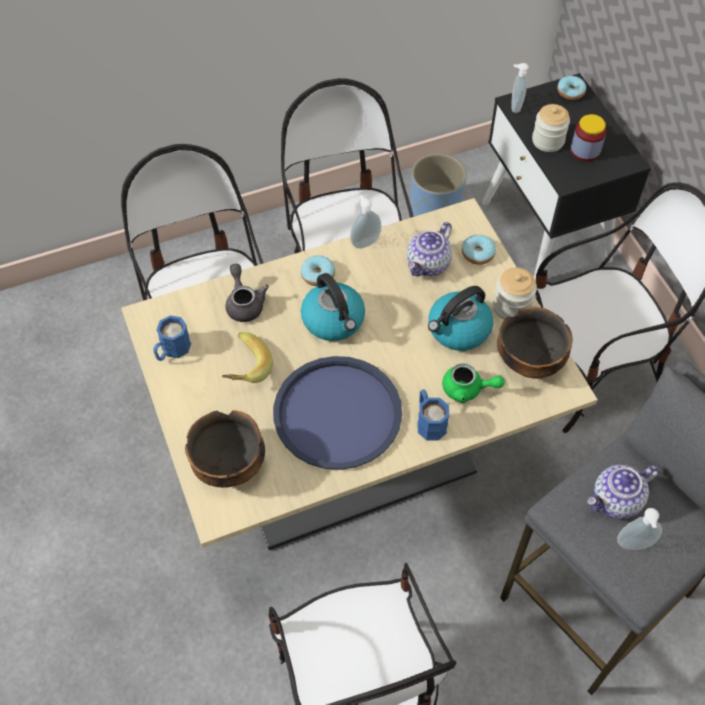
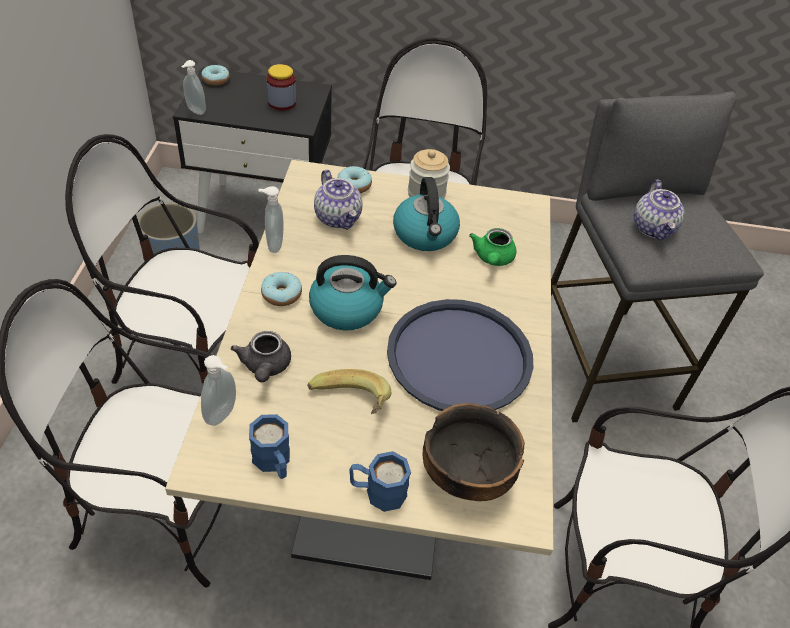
camera: 65 degrees left, 10 degrees down
(244, 303) = (265, 367): grey teapot -> grey teapot turned 105 degrees counterclockwise
(429, 421) = (510, 298): blue mug -> blue mug (377, 491)
(468, 389) = (492, 259): green teapot -> green teapot turned 150 degrees clockwise
(530, 360) = (488, 211): bowl -> none
(548, 141) = (251, 114): jar -> none
(634, 546) = (698, 239): soap dispenser -> soap dispenser (223, 415)

